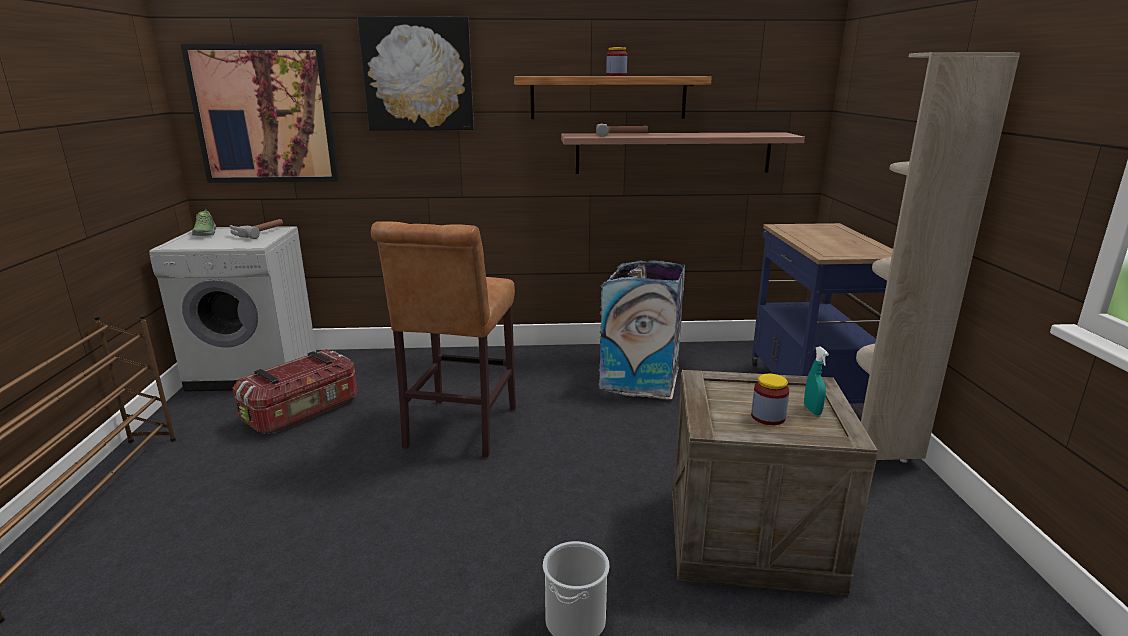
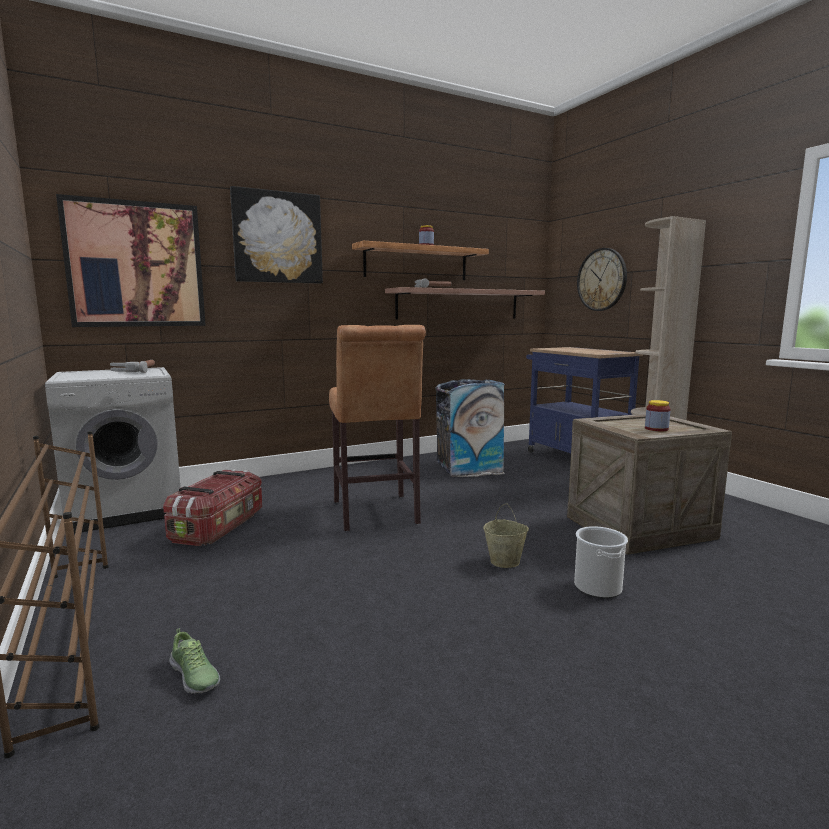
camera: 25 degrees left, 10 degrees down
(204, 233) = (78, 373): shoe -> shoe (194, 676)
(515, 543) = (505, 561): none -> beige bucket
(812, 410) = (671, 424): turquoise spray bottle -> none
(886, 127) = (602, 279): none -> wall clock

